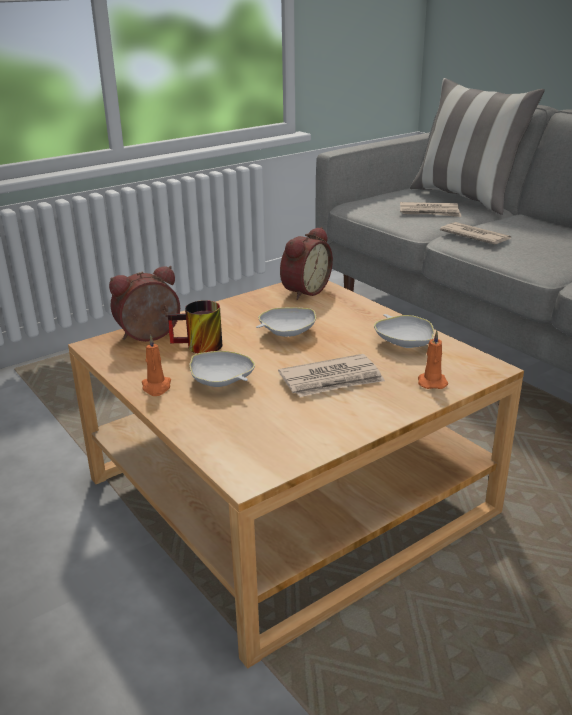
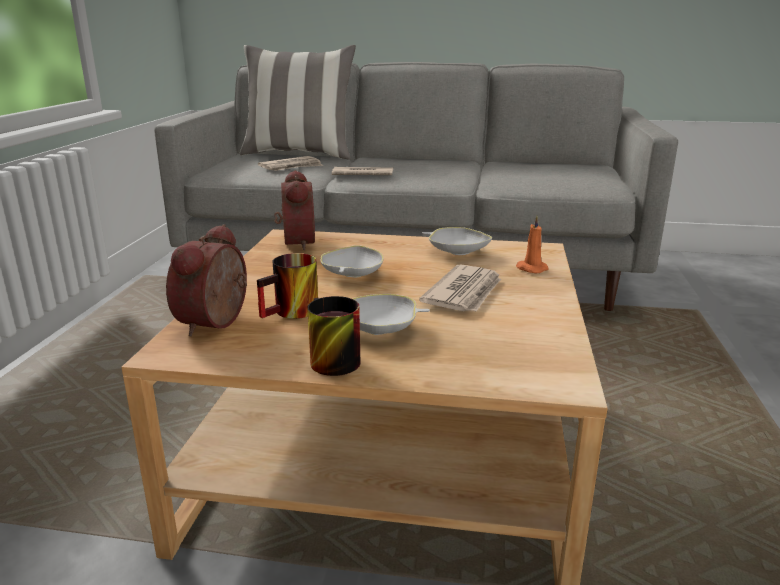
camera: 45 degrees left, 5 degrees down
(156, 387) = (327, 359): orange candle -> mug

